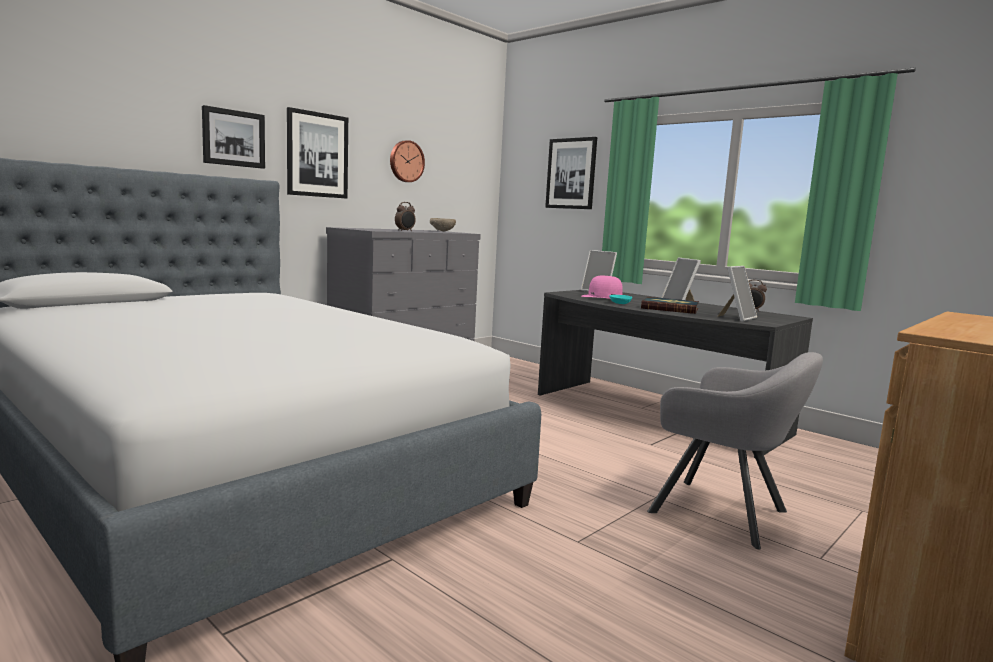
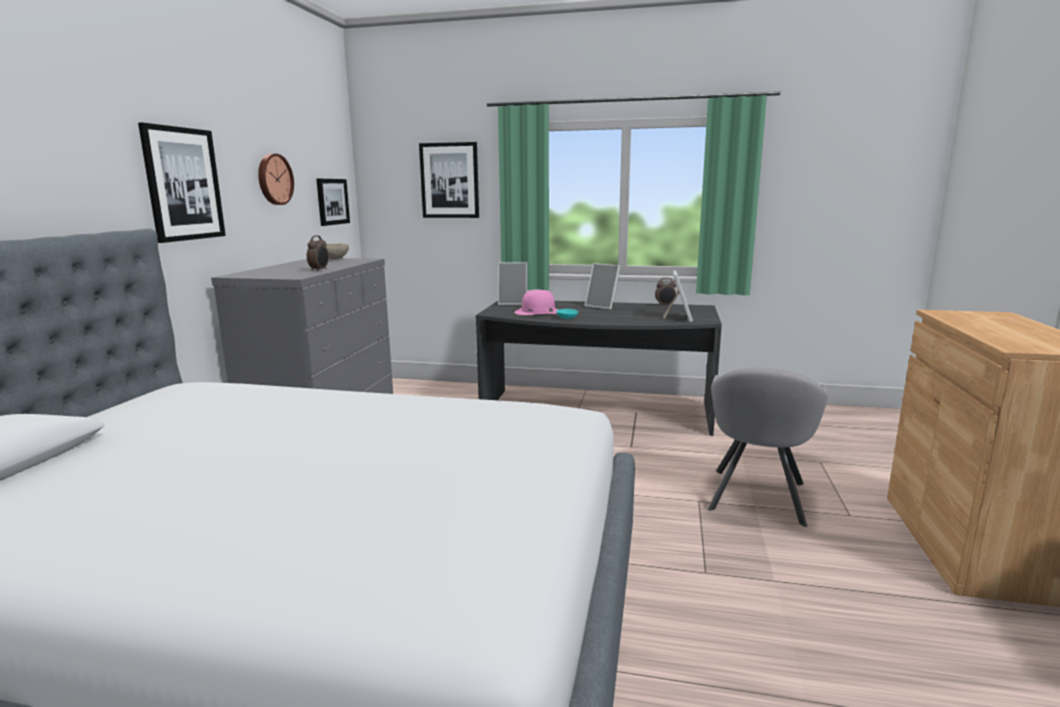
camera: 30 degrees left, 5 degrees up
(233, 138) = (78, 174): picture -> picture (332, 201)
(670, 308) = (613, 316): book -> none
(725, 514) = (757, 498): grey armchair -> grey armchair turned 105 degrees clockwise

